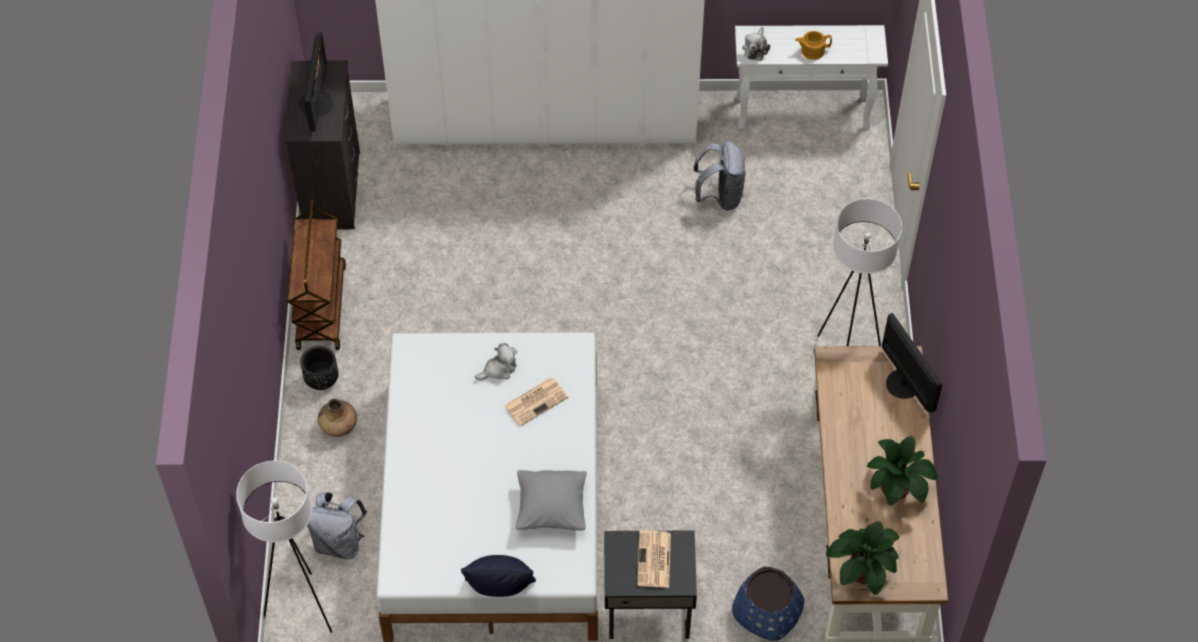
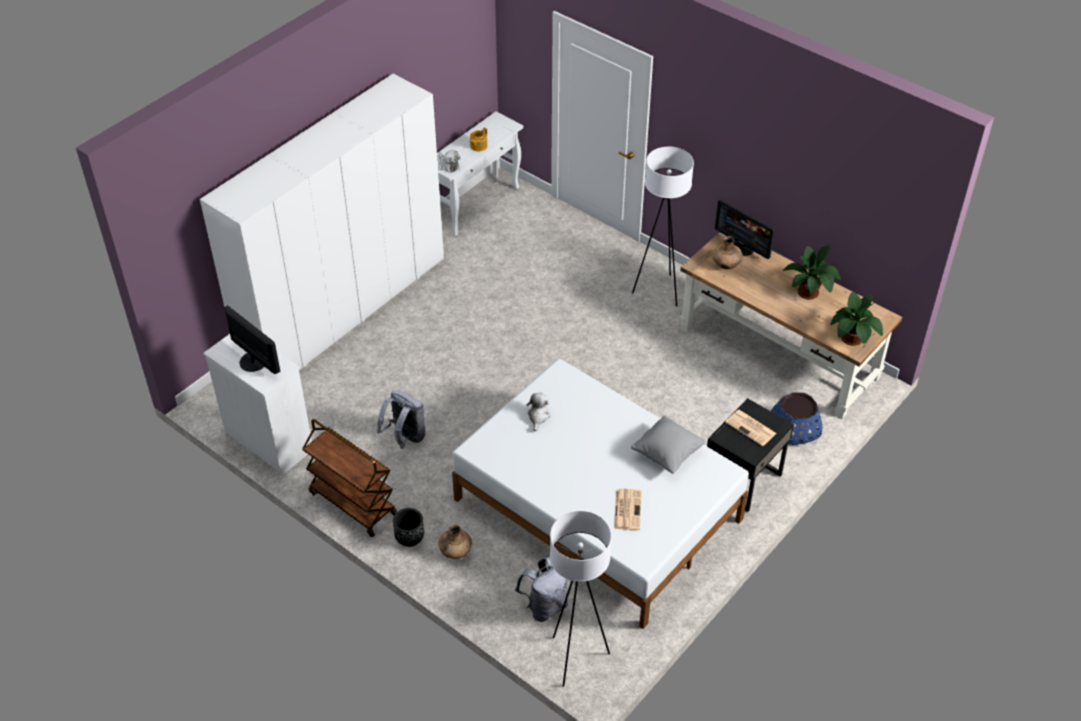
camera: 50 degrees left, 10 degrees down
(332, 189) = (269, 441): black dresser -> white dresser
(500, 588) = (701, 514): black pillow -> none
(536, 401) = (580, 413): newspaper -> newspaper (627, 509)
(720, 196) = (491, 272): grey backpack -> grey backpack (405, 437)
(860, 385) = (726, 264): none -> brown vase
(904, 383) = (743, 247): monitor -> monitor turned 150 degrees counterclockwise

